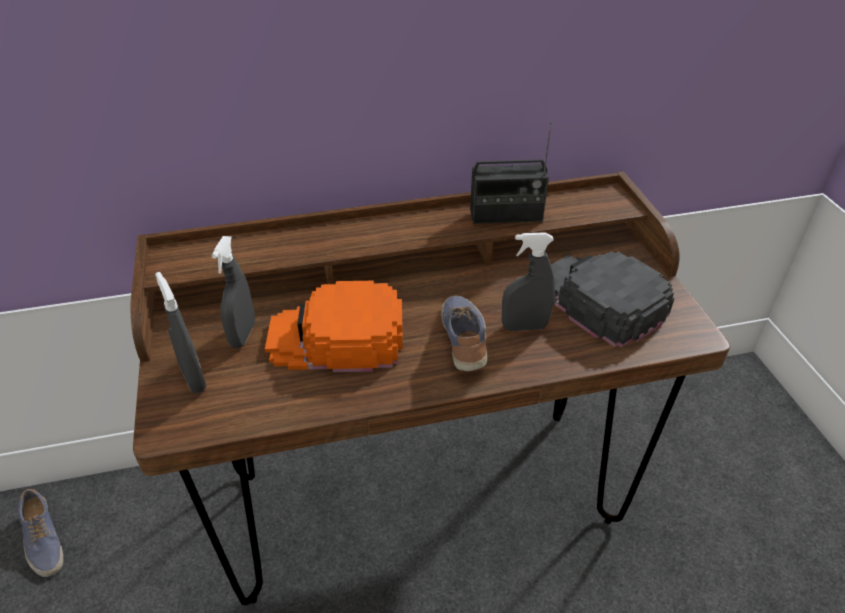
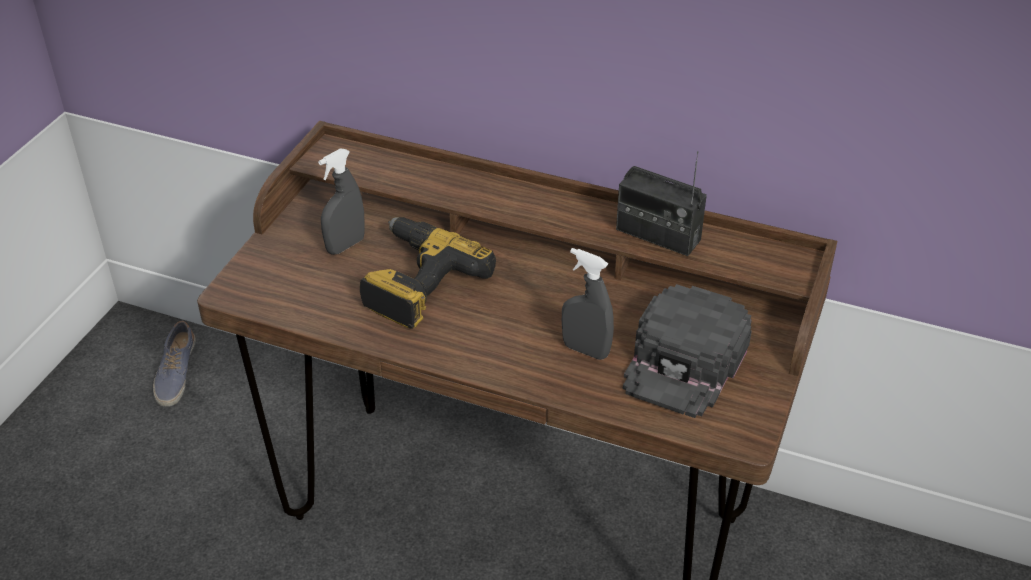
camera: 35 degrees right, 0 degrees up
(193, 379) = (280, 263): grey spray bottle -> none
(337, 338) = (415, 283): orange cap -> power drill
(465, 342) = (518, 337): shoe -> none
(599, 300) = (685, 361): black cap -> black cap turned 150 degrees counterclockwise

